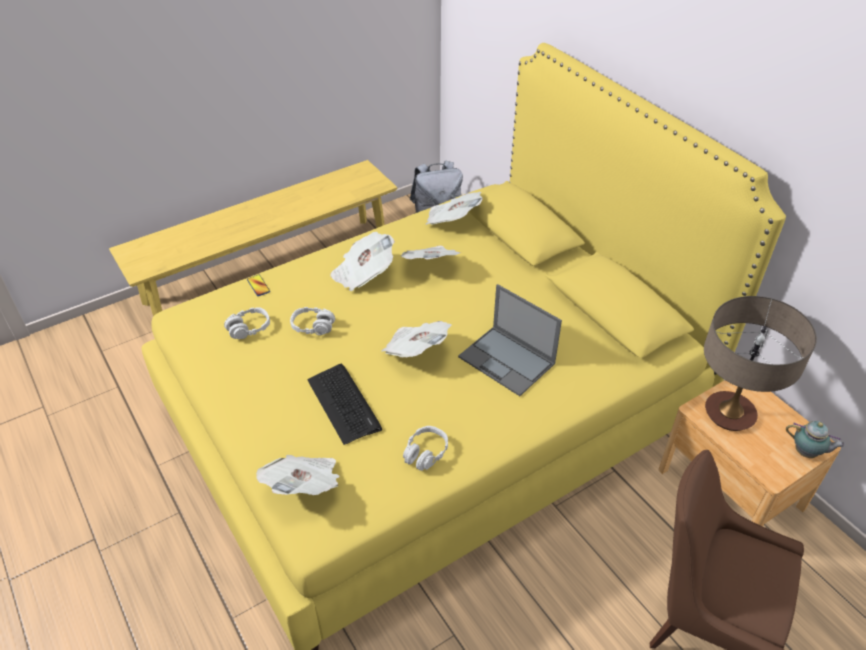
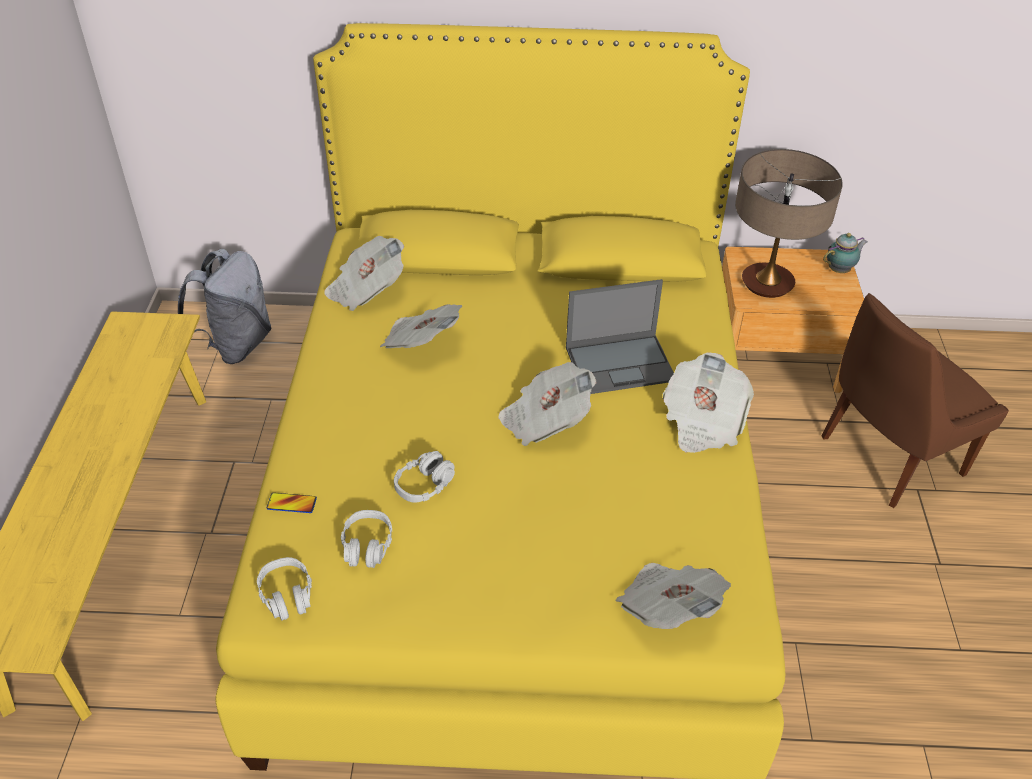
camera: 55 degrees left, 0 degrees up
(344, 404) = (572, 517): keyboard -> none
(363, 274) = (376, 401): newspaper -> newspaper (702, 422)
(425, 453) = (696, 487): grey headphones -> grey headphones (287, 595)

